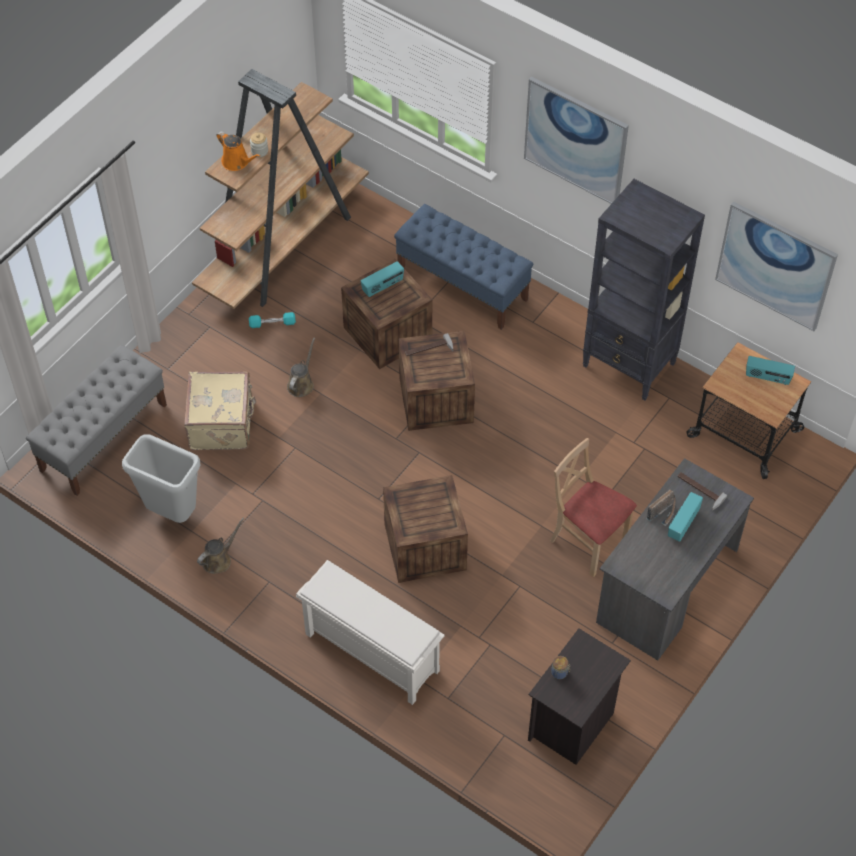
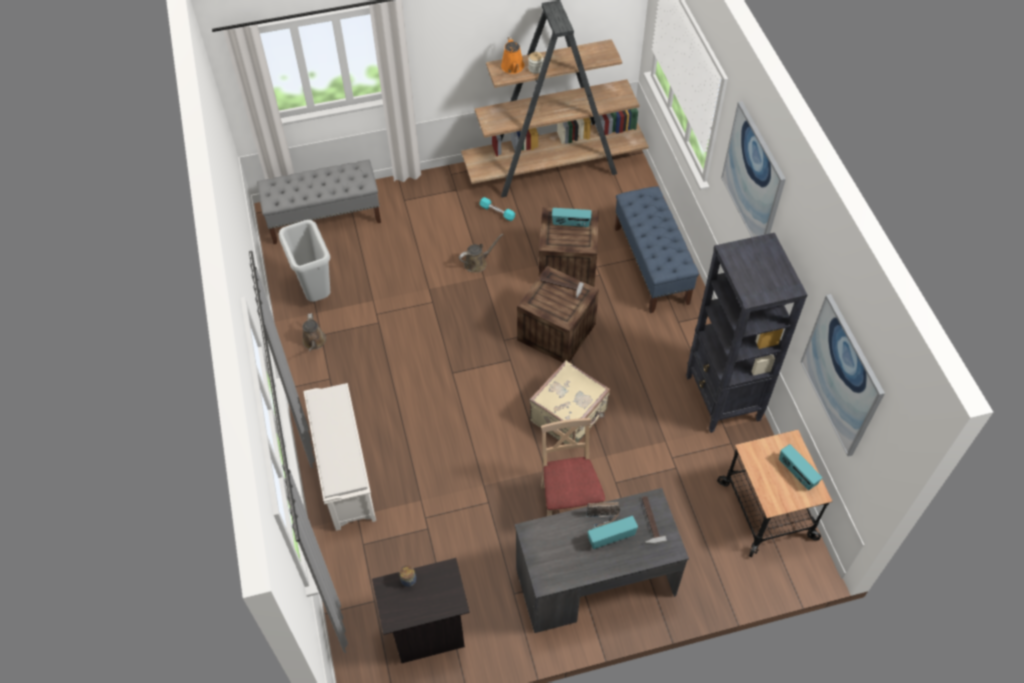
camera: 40 degrees right, 0 degrees up
(219, 559) = (314, 342): brown watering can -> brown watering can turned 90 degrees clockwise
(222, 423) = (403, 256): beige suitcase -> beige suitcase (569, 416)
(425, 547) = (450, 427): crate -> none

